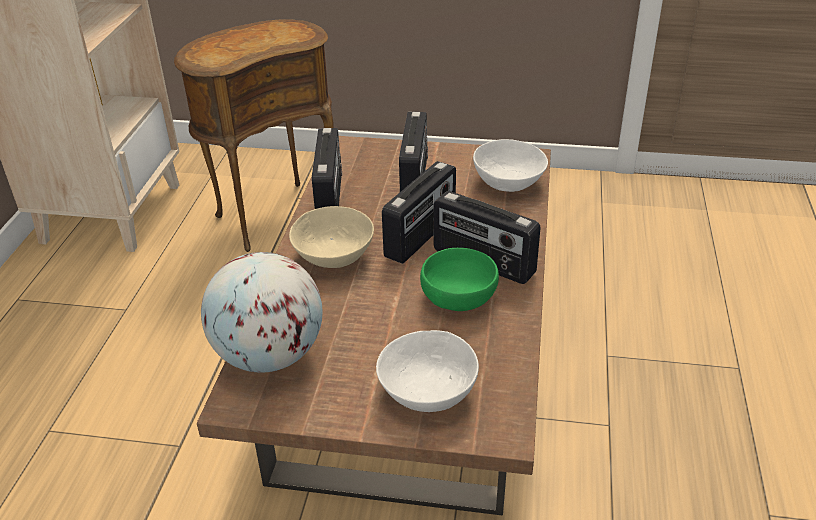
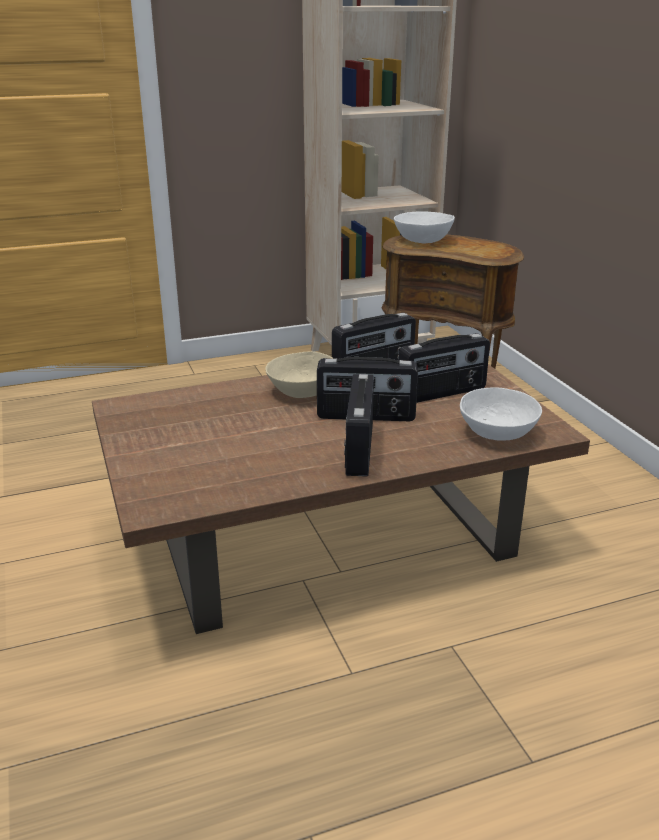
camera: 60 degrees right, 10 degrees down
(269, 355) = (170, 402): globe -> none
(427, 392) = (173, 468): white bowl -> white bowl (422, 240)
(460, 297) = (300, 452): green bowl -> none

